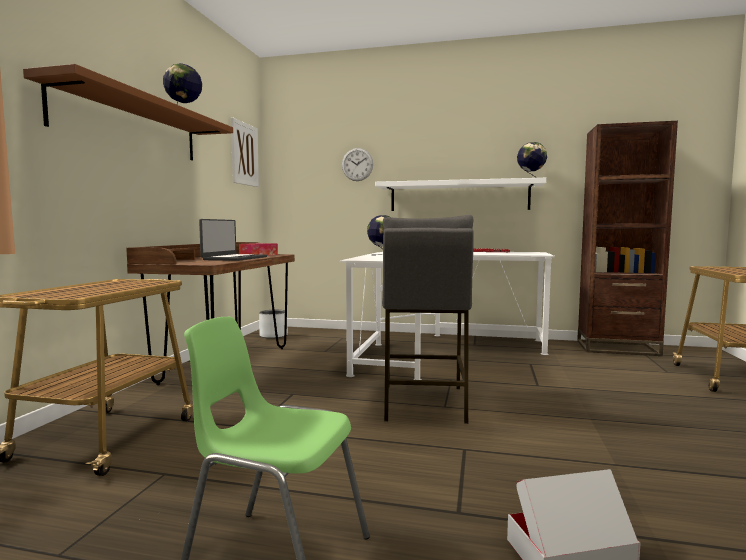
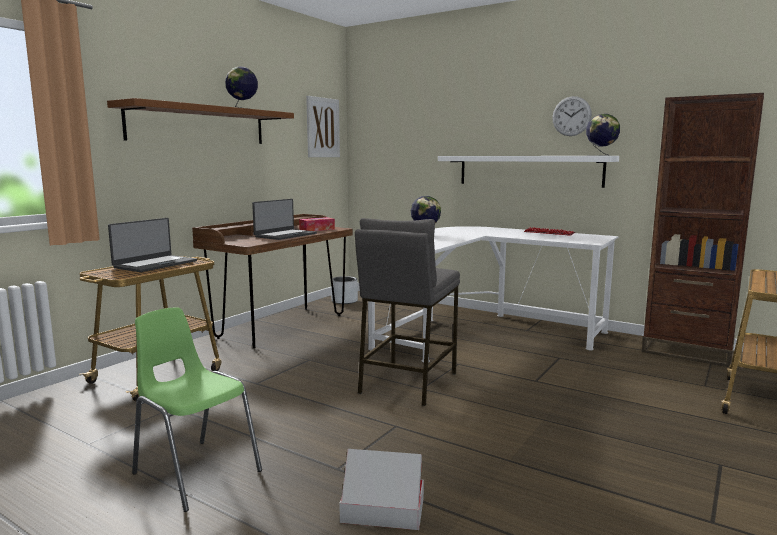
camera: 20 degrees right, 5 degrees up
(103, 285) = (155, 264): none -> laptop
(357, 164) = (430, 135): wall clock -> wall clock (571, 116)

